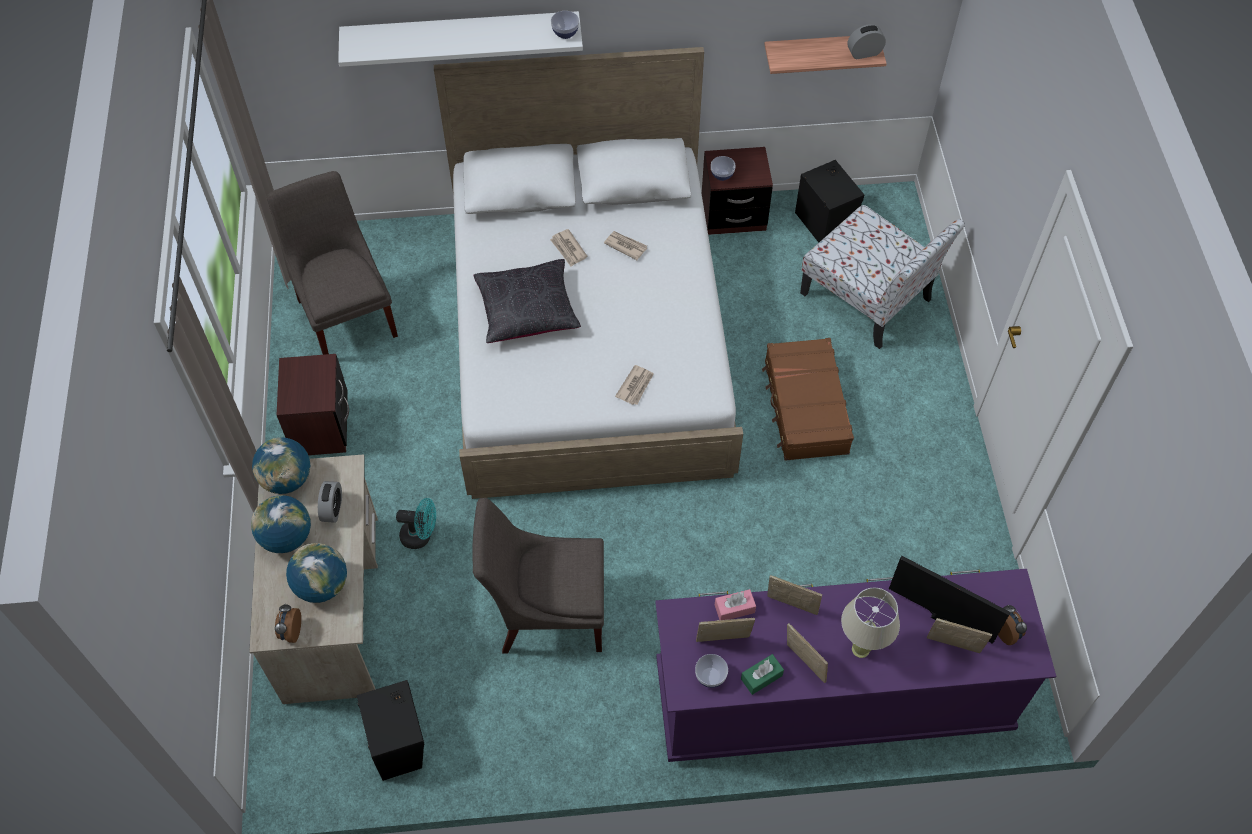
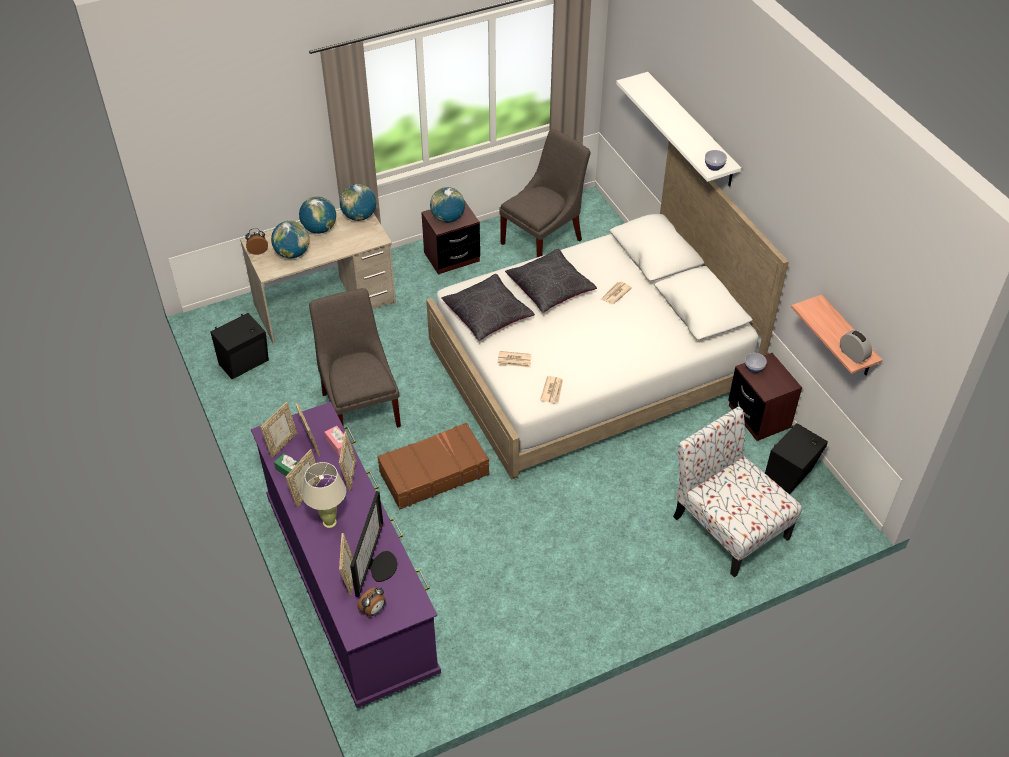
camera: 70 degrees right, 10 degrees down
(309, 387) = (448, 218): none -> globe
(332, 509) = (346, 241): alarm clock -> none
(421, 536) = (392, 328): turquoise fan -> none
(543, 390) = (487, 315): none -> black pillow
(625, 246) = (636, 322): newspaper -> newspaper (552, 390)
(710, 676) = (282, 444): bowl -> picture frame
(805, 407) = (596, 508): brown suitcase -> brown suitcase (433, 473)
(868, 298) = (728, 525): chair -> chair turned 120 degrees clockwise

